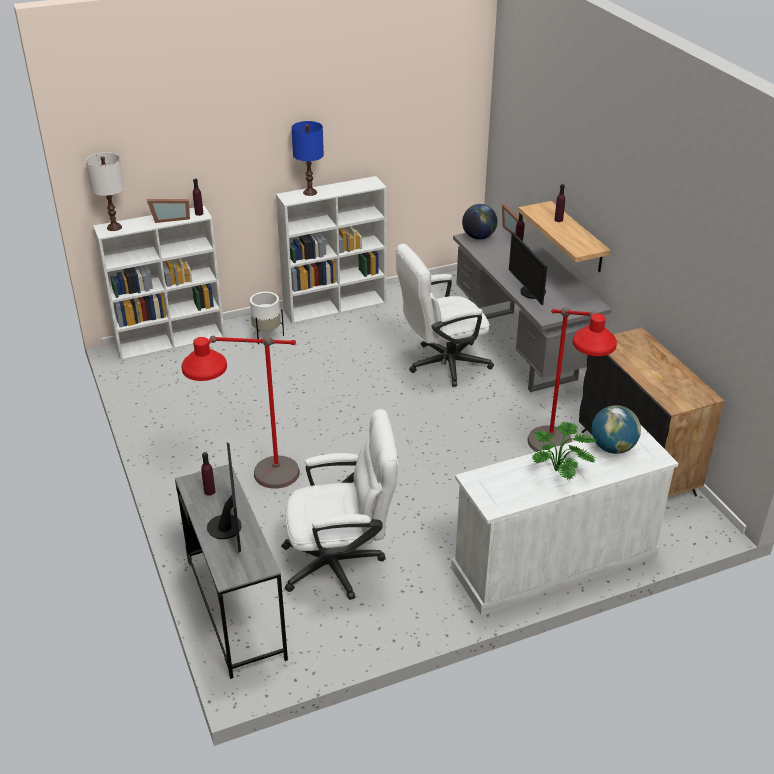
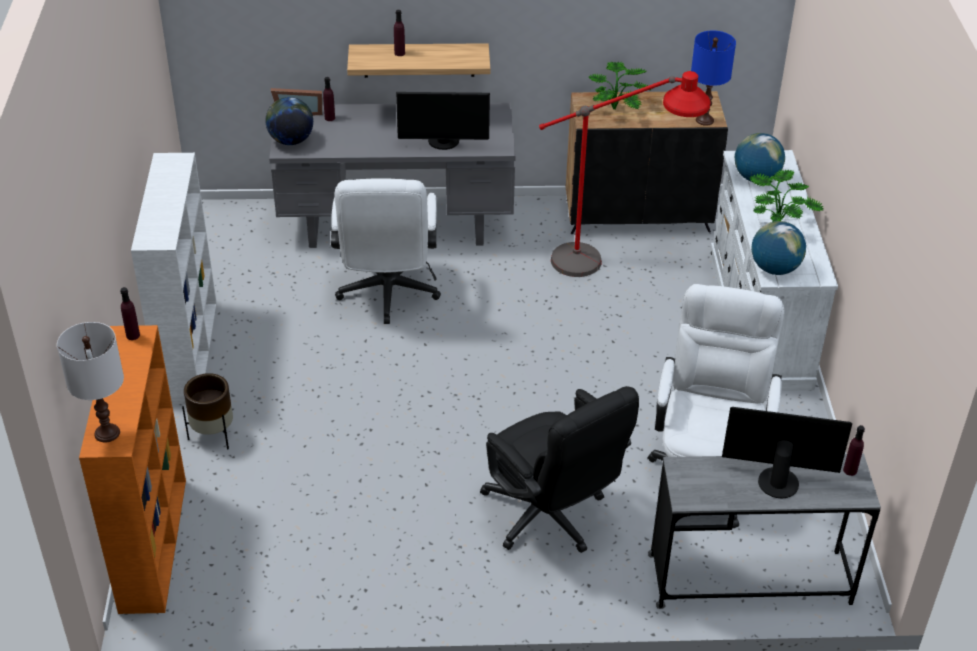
camera: 70 degrees left, 5 degrees up
(170, 218) = (125, 368): picture frame -> none
(171, 341) = (153, 543): white bookcase -> orange bookcase
(209, 491) = (710, 484): purple bottle -> purple bottle (850, 470)
(255, 491) = (550, 519): red floor lamp -> black office chair
(267, 335) = (213, 435): white planter -> brown planter
(309, 192) = (155, 219): blue table lamp -> blue table lamp (704, 120)
(486, 478) = (774, 268): none -> globe
(641, 353) = (618, 108): none -> potted plant

